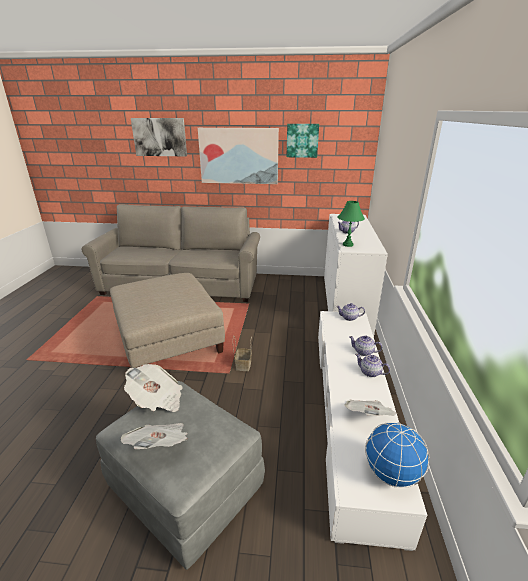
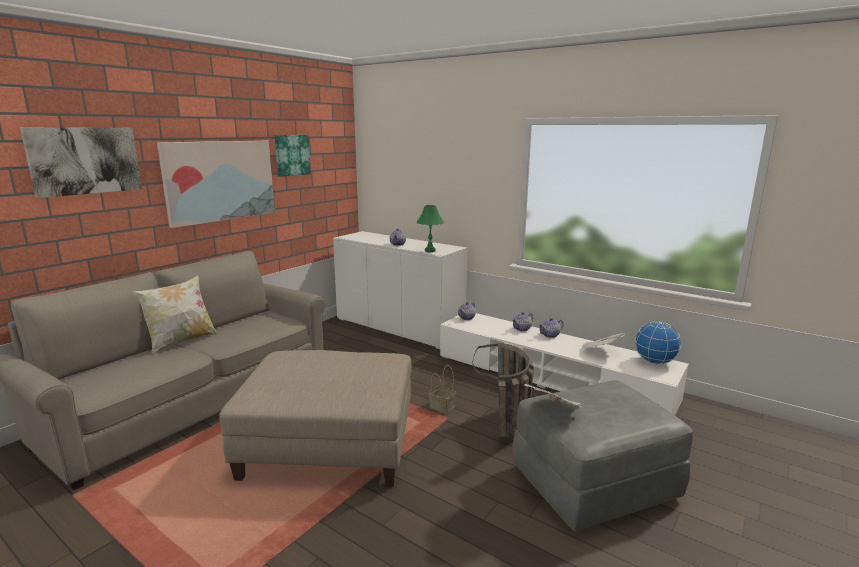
camera: 60 degrees left, 10 degrees down
(160, 446) = (622, 418): newspaper -> none
(180, 249) = (181, 342): none -> pillow
(233, 410) = (508, 431): none -> basket

